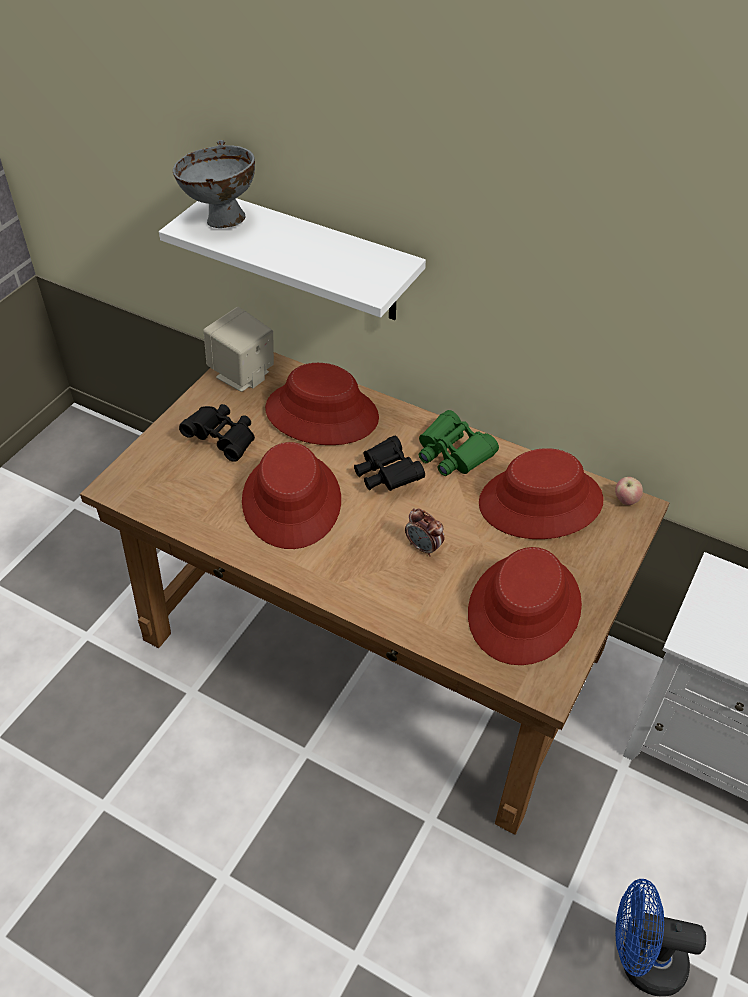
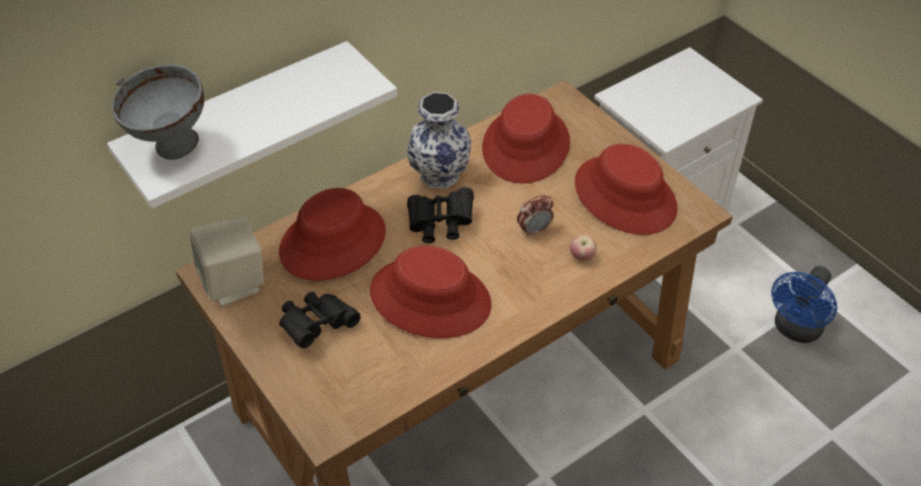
camera: 65 degrees left, 0 degrees up
(453, 453) = (440, 174): green binoculars -> vase
(626, 500) = (551, 100): apple -> apple (582, 257)

